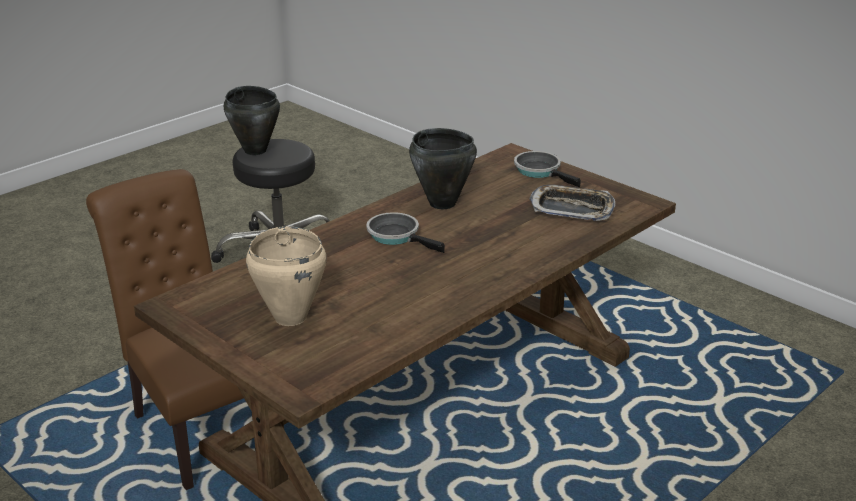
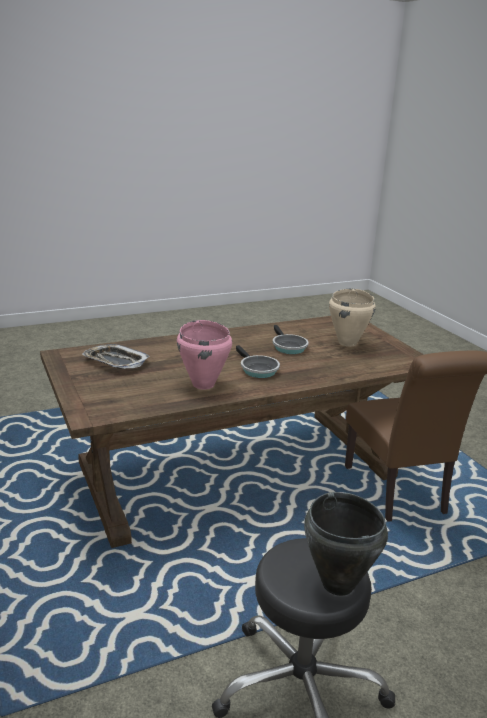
camera: 160 degrees left, 5 degrees down
(442, 204) = (204, 384): black cooking pot -> pink cooking pot
(540, 171) = (92, 393): frying pan -> frying pan (288, 347)

